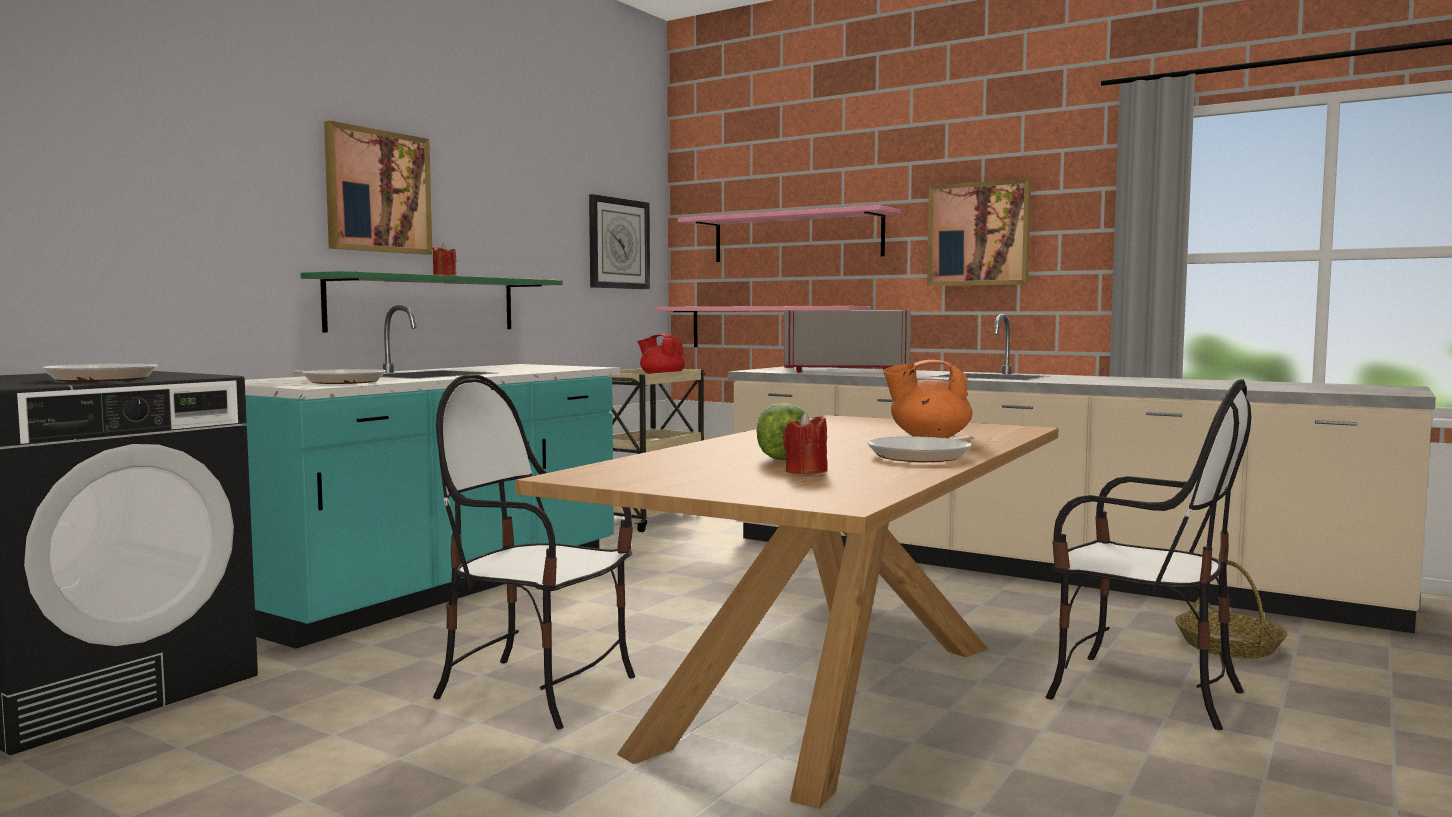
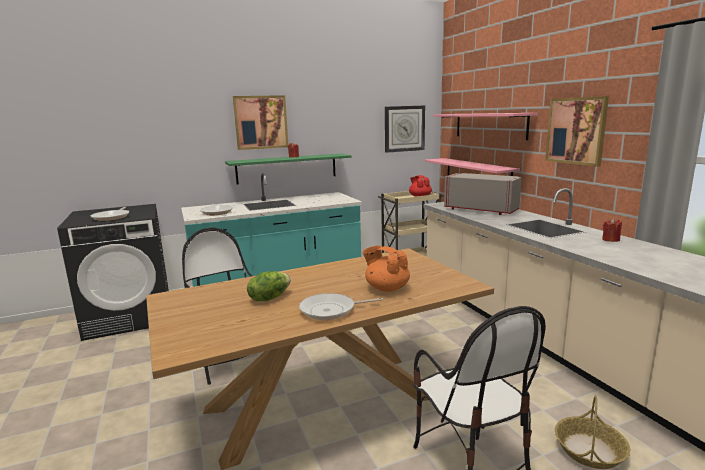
camera: 35 degrees right, 10 degrees up
(805, 471) = (243, 315): red candle -> red candle (610, 240)

